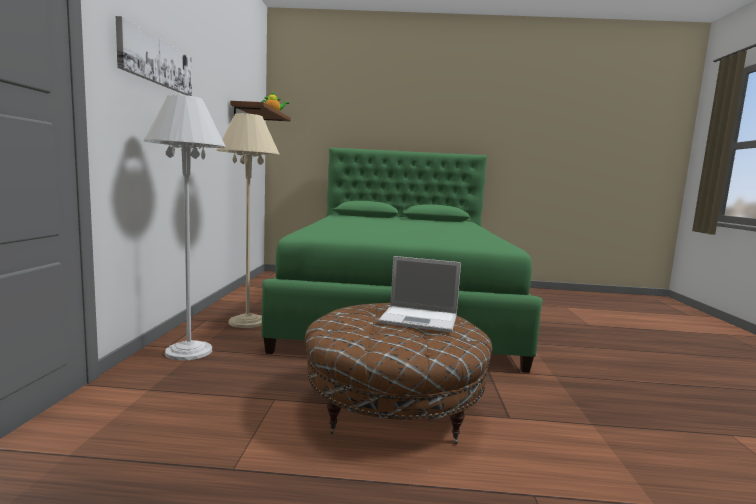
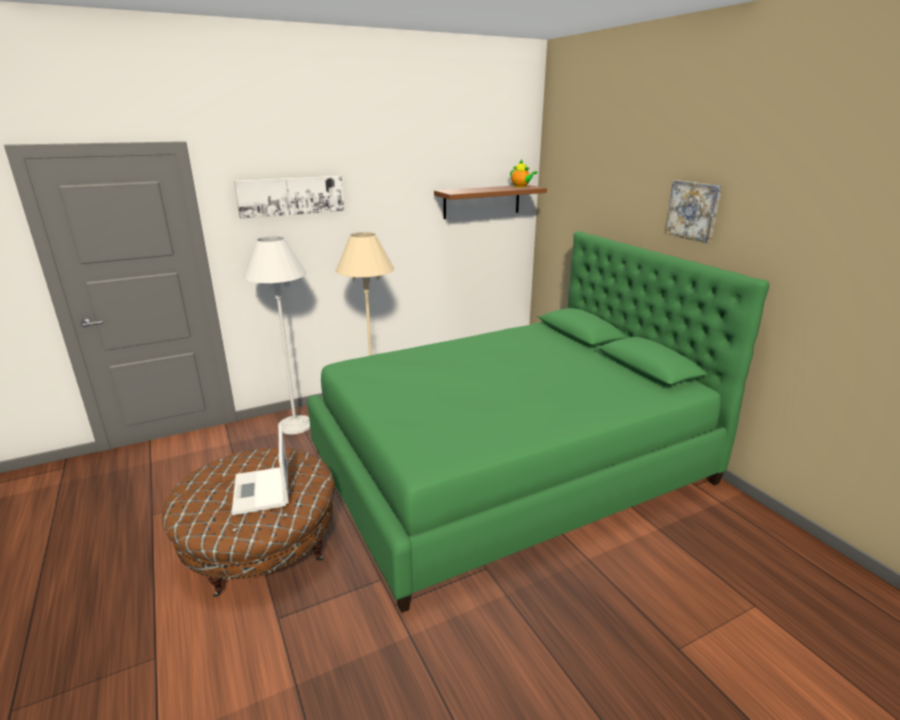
camera: 60 degrees right, 15 degrees up
(424, 125) = (693, 210): none -> picture

